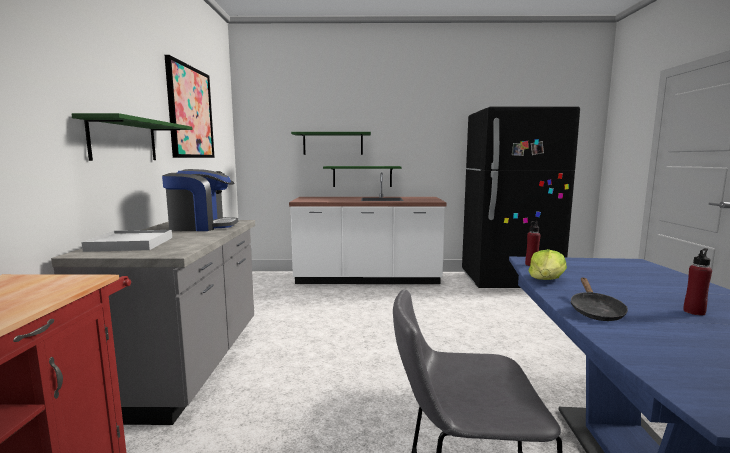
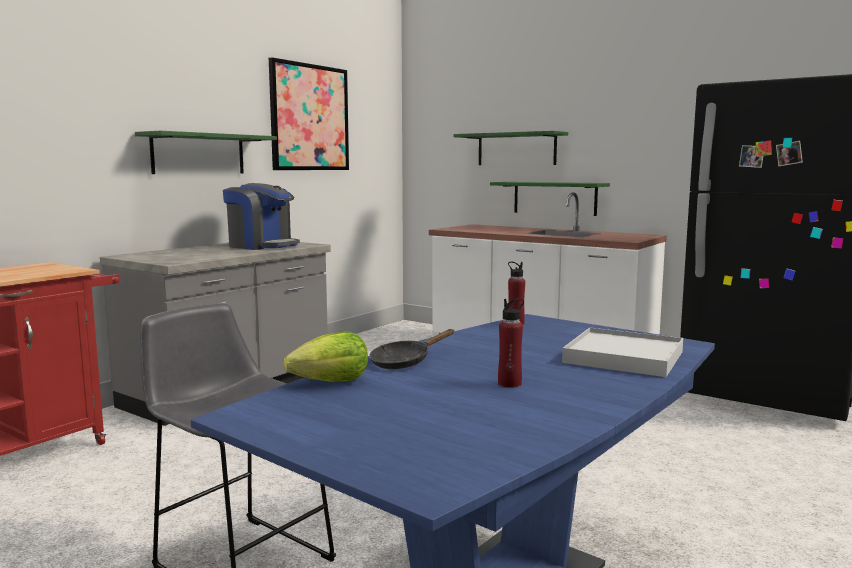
camera: 35 degrees right, 0 degrees up
(131, 244) = (168, 253): white tray -> white tray (624, 357)
(546, 280) = (468, 336): lettuce -> lettuce (331, 382)

